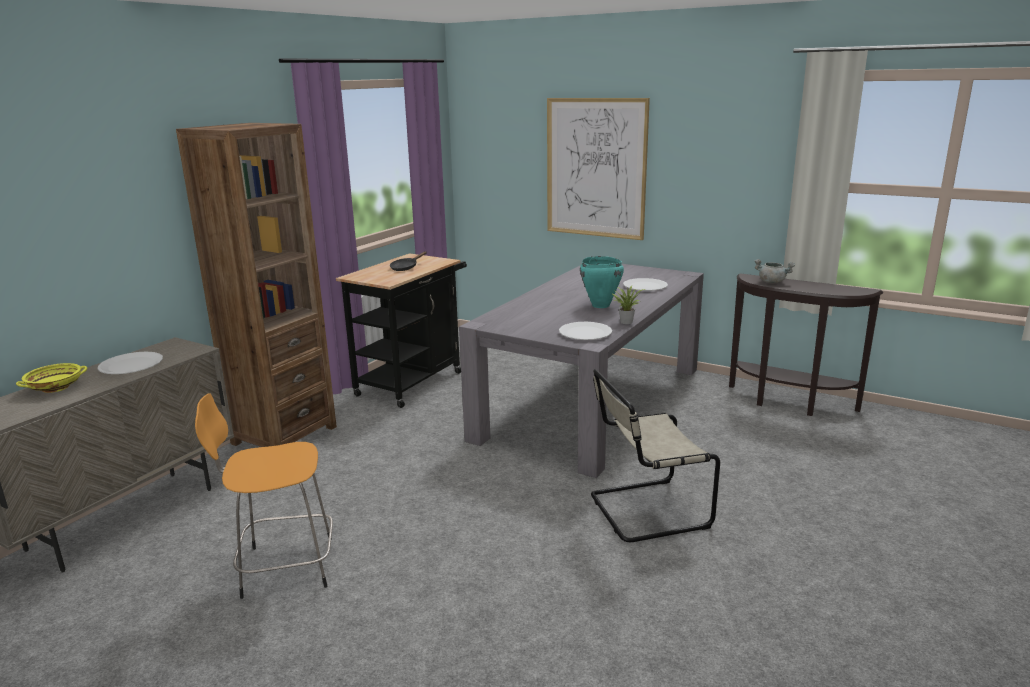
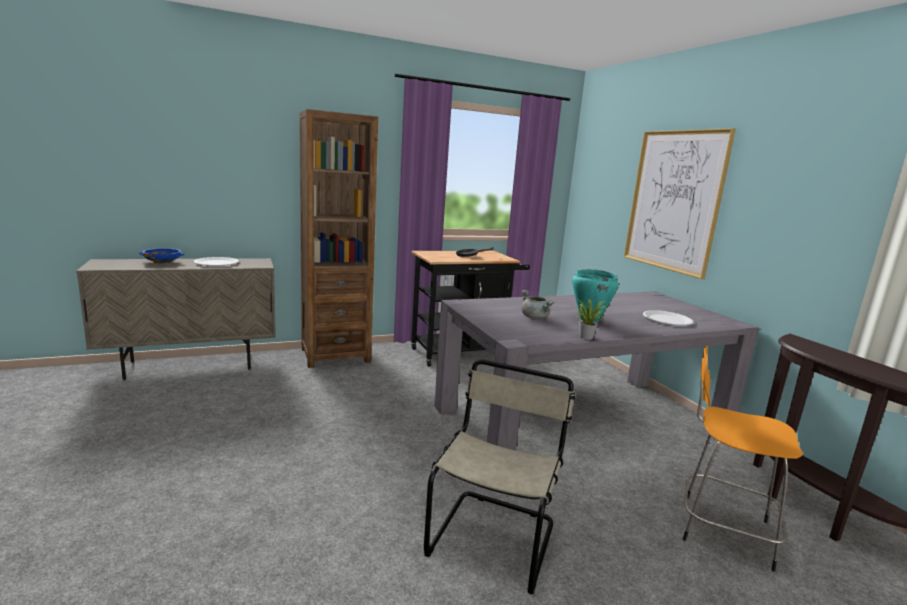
camera: 35 degrees right, 5 degrees down
(56, 387) = (163, 262): yellow bowl -> blue bowl
(284, 567) = (202, 432): orange stool -> orange stool (721, 529)
(585, 333) = (528, 332): white plate -> none
(644, 511) = (494, 535): beige chair -> beige chair turned 90 degrees clockwise
(772, 282) = (819, 350): grey cooking pot -> grey cooking pot (535, 318)

